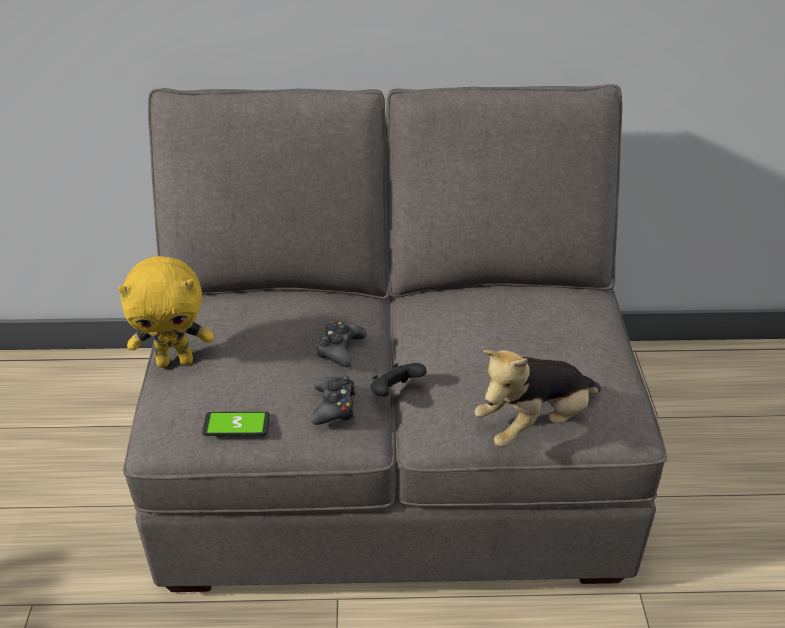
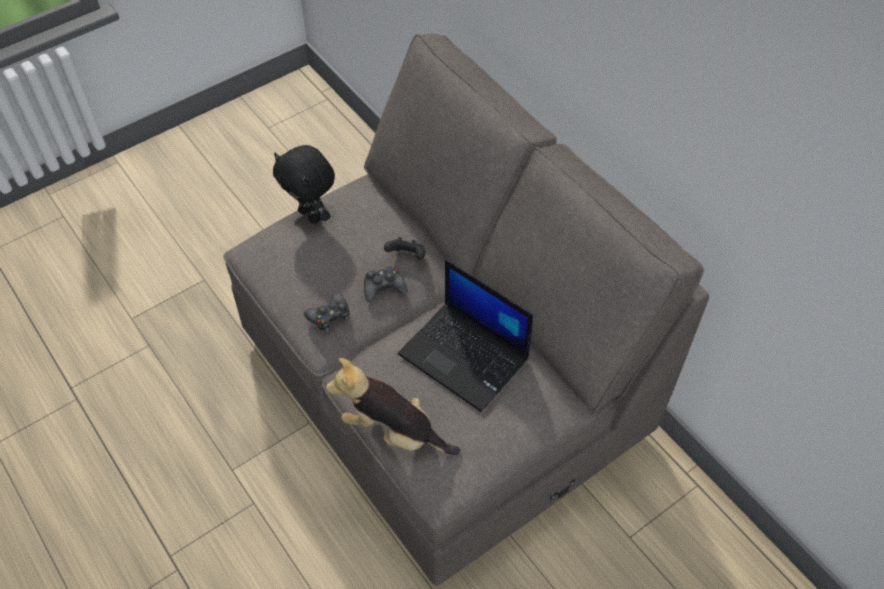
camera: 55 degrees right, 15 degrees up
(175, 361) = (311, 215): yellow plush toy -> black plush toy
(236, 425) = (279, 279): phone -> none
(395, 392) = (367, 340): black game controller -> black game controller (407, 256)
(486, 330) = (465, 356): none -> laptop

